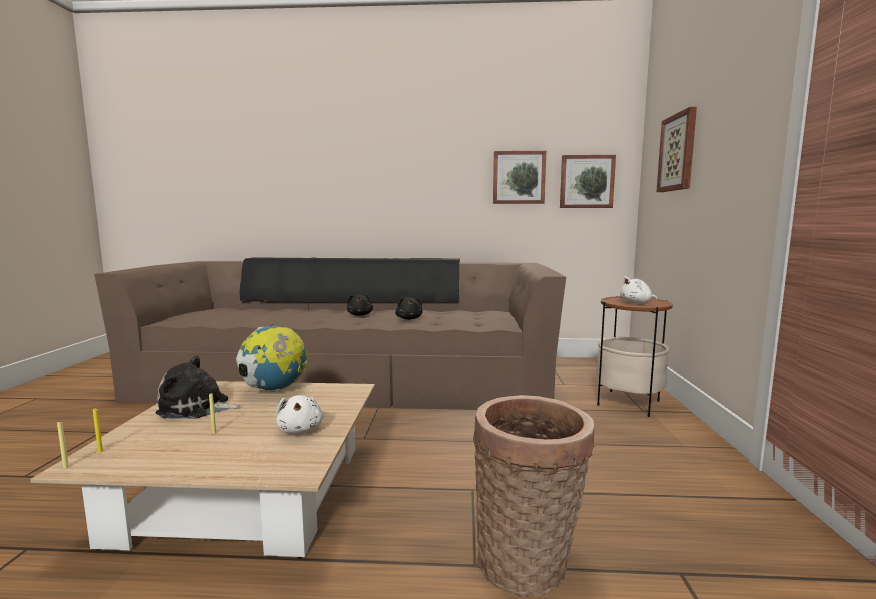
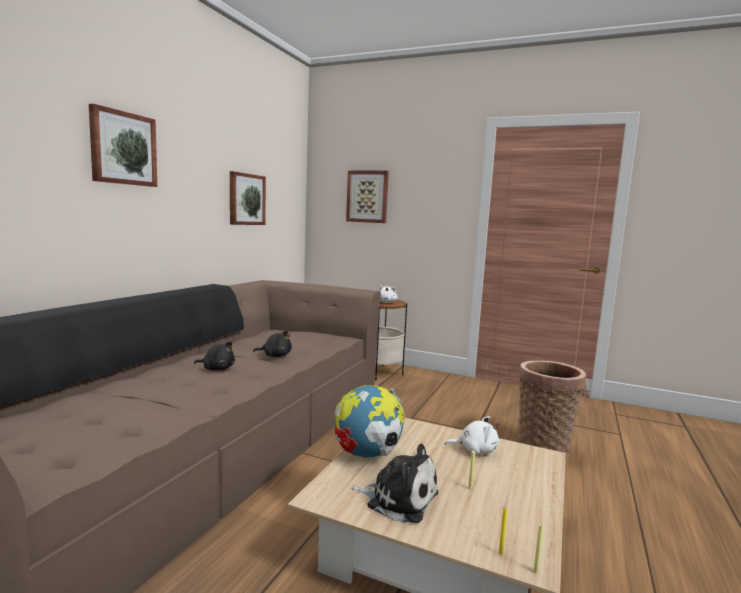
camera: 70 degrees left, 0 degrees up
(197, 408) = (398, 498): plush toy -> plush toy turned 90 degrees counterclockwise
(586, 182) = (283, 206): picture -> picture (123, 148)

